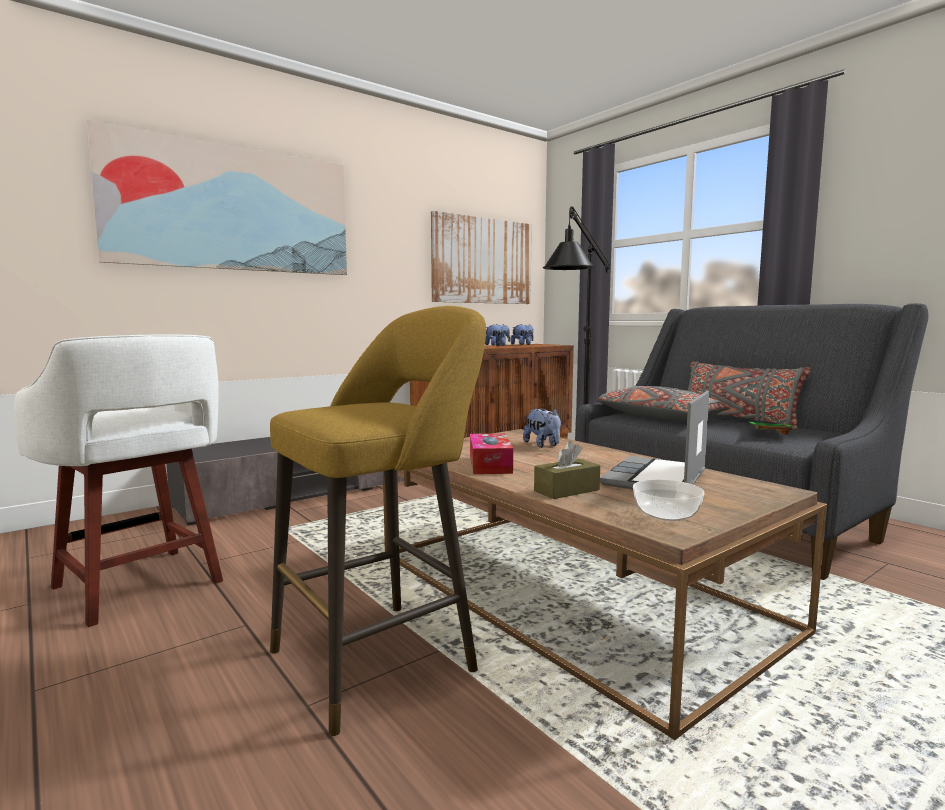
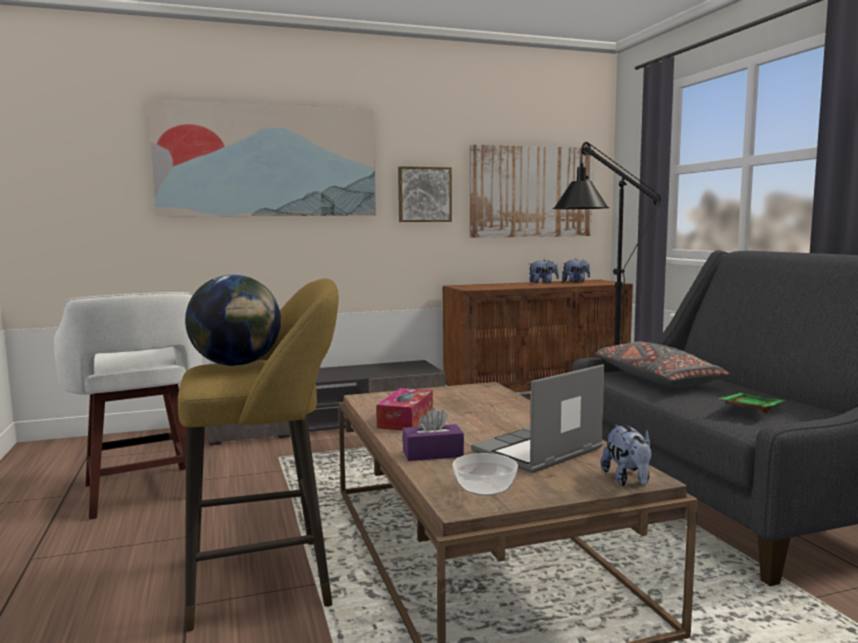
camera: 20 degrees right, 0 degrees up
(347, 406) = (237, 365): none -> globe
(391, 257) = (424, 194): none -> picture
(543, 445) = (487, 403): plush toy -> plush toy (628, 480)
(566, 490) = (433, 454): brown tissue box -> purple tissue box
(737, 419) = (749, 388): grey pillow -> none

